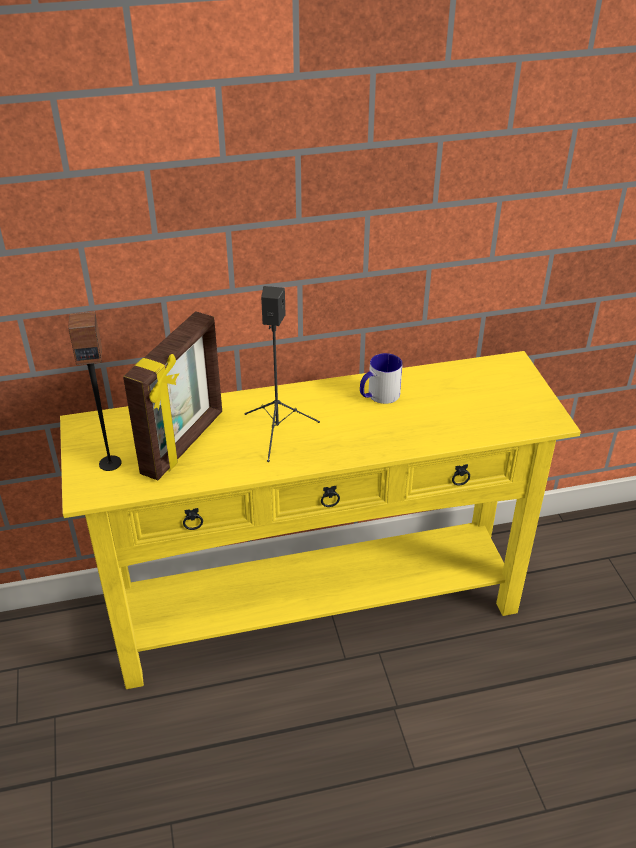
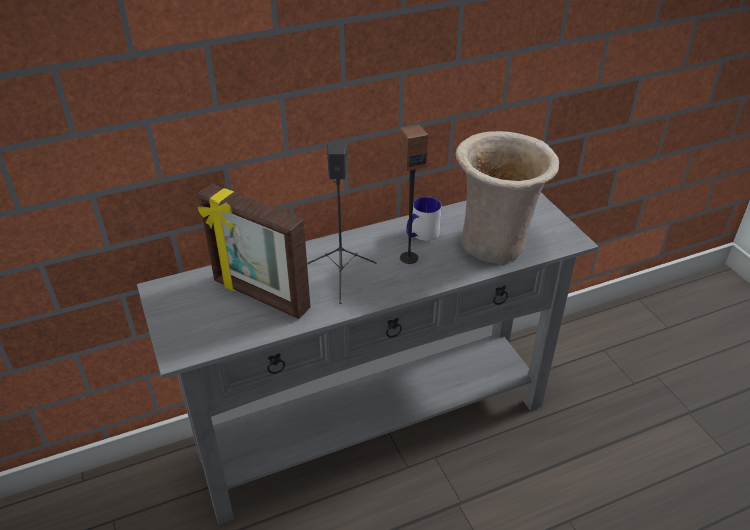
camera: 10 degrees left, 0 degrees up
(110, 463) = (195, 322): speaker -> speaker (408, 257)
(184, 443) = (260, 296): picture frame -> picture frame turned 105 degrees clockwise
(317, 609) = (374, 427): yellow console table -> grey console table
(460, 415) = (496, 244): none -> beige vase

